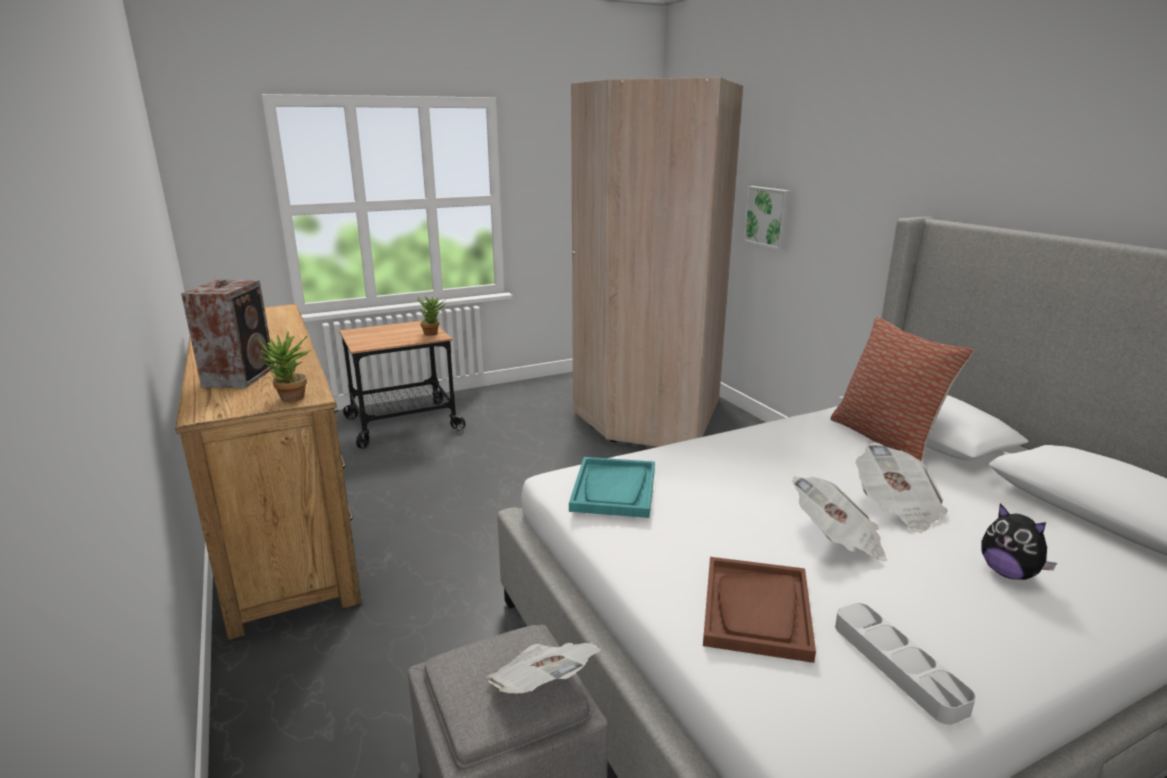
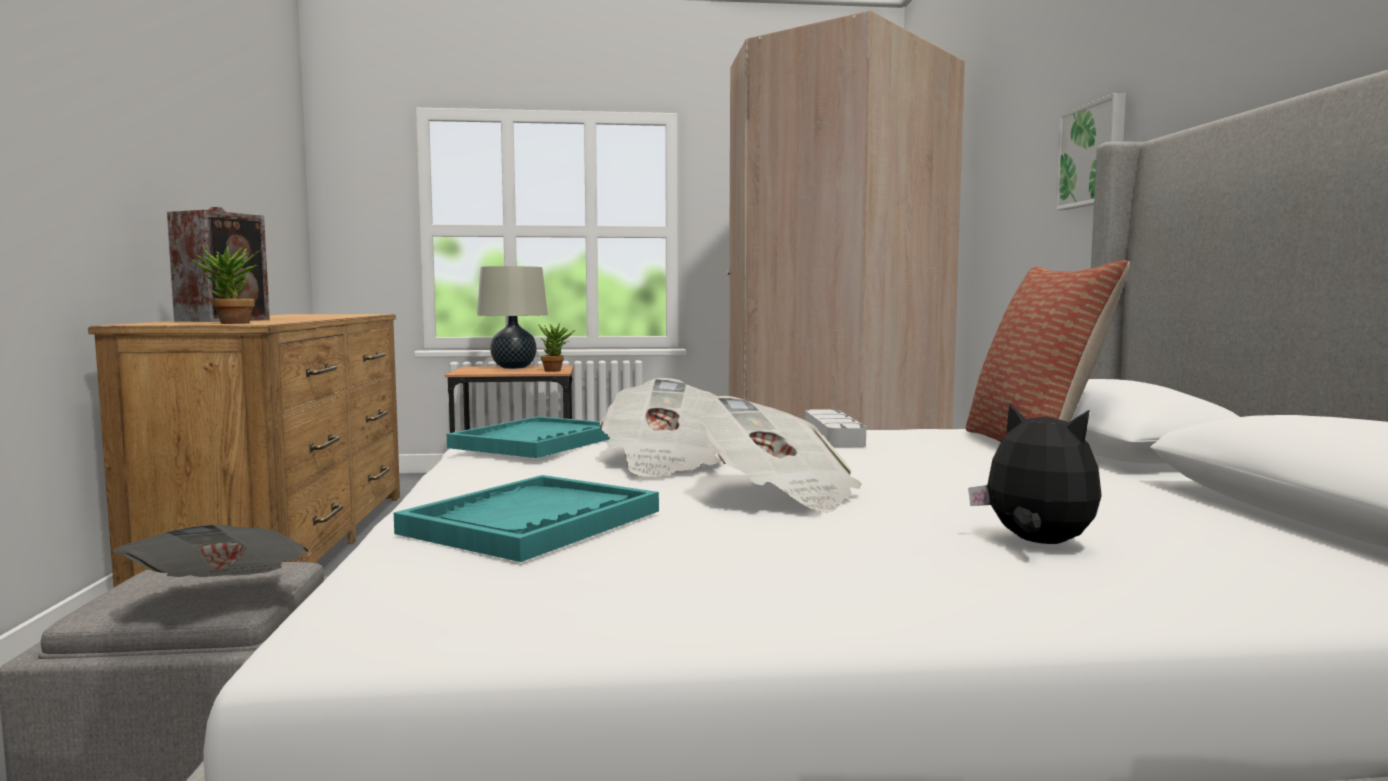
camera: 20 degrees right, 15 degrees down
(389, 329) = (513, 367): none -> beige table lamp
(757, 610) = (533, 522): brown tray -> turquoise tray
(768, 217) = (996, 222): picture -> picture (1094, 155)
(897, 508) = (938, 486): newspaper -> newspaper (665, 463)
(897, 665) = (652, 582): grey tray -> grey tray (833, 435)
(1008, 573) = (1036, 544): plush toy -> plush toy turned 150 degrees clockwise

